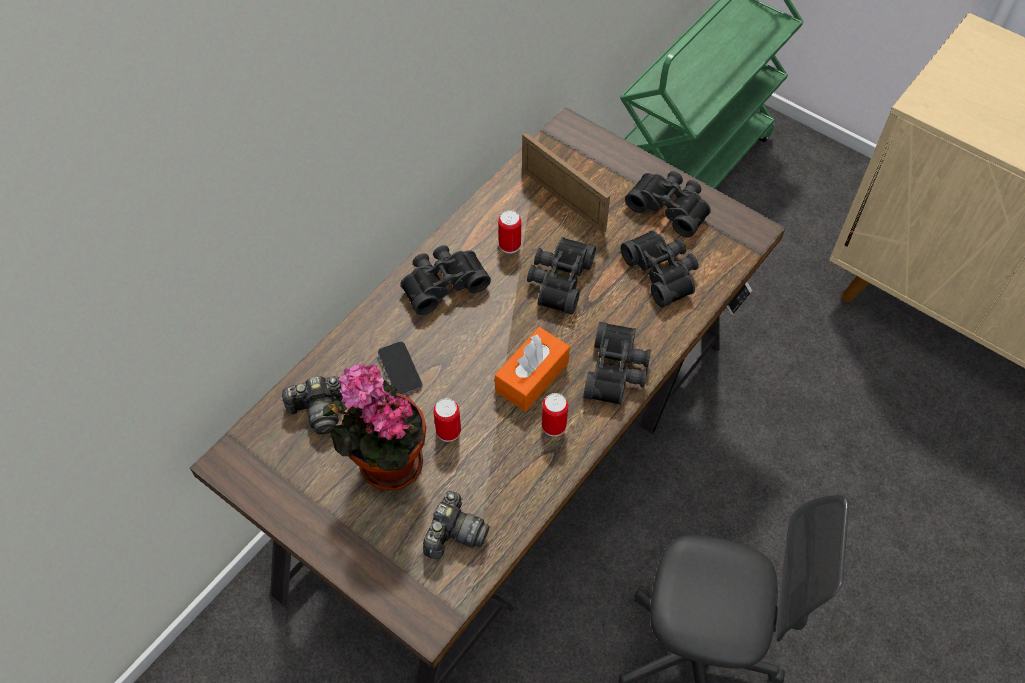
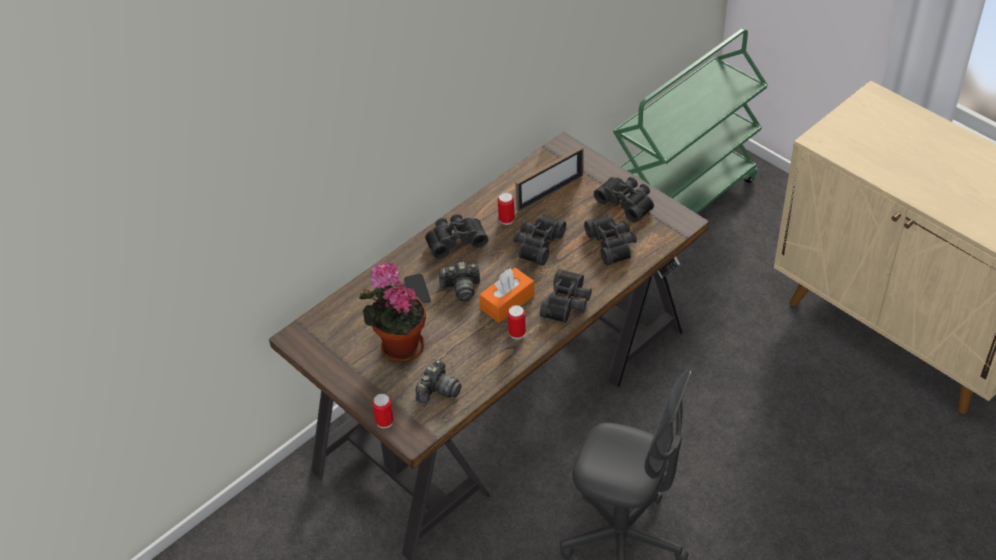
camera: 10 degrees right, 10 degrees down
(319, 411) = (358, 311): camera -> camera (461, 288)
(448, 431) = (444, 330): can -> can (384, 421)
(563, 200) = (550, 193): picture frame -> picture frame turned 90 degrees clockwise

